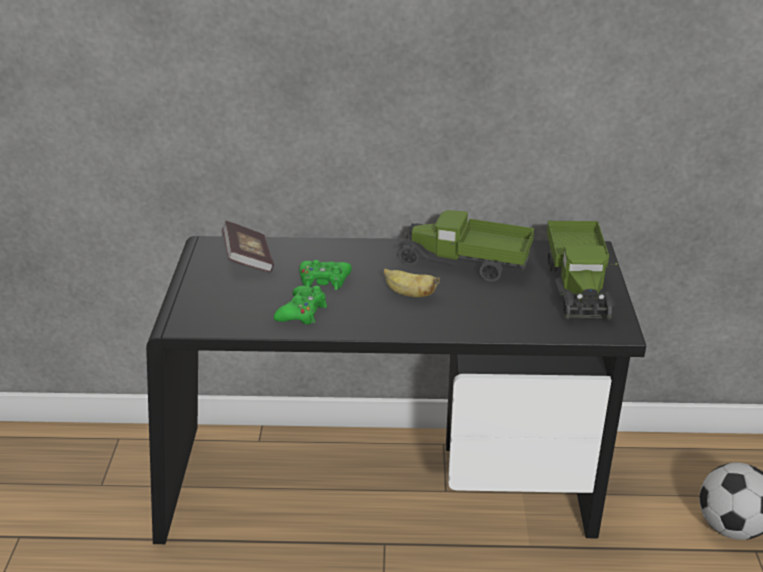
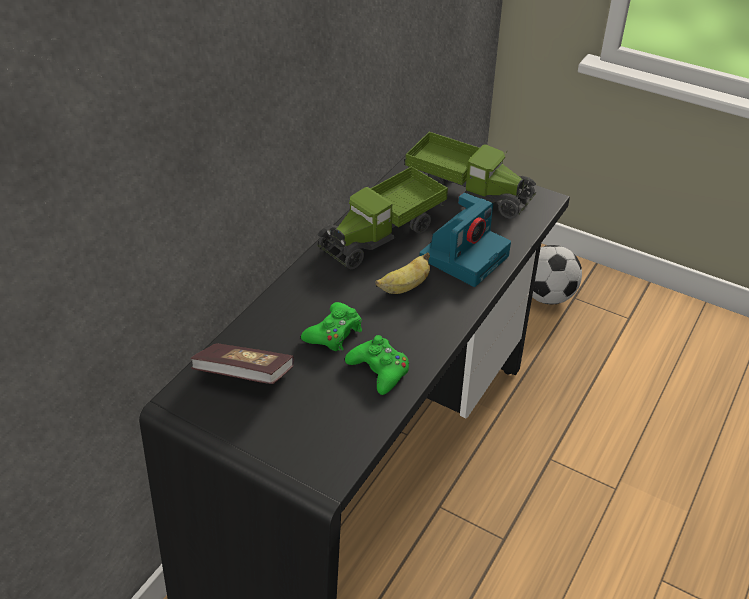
camera: 60 degrees left, 10 degrees up
(482, 310) = (464, 255): none -> camera

